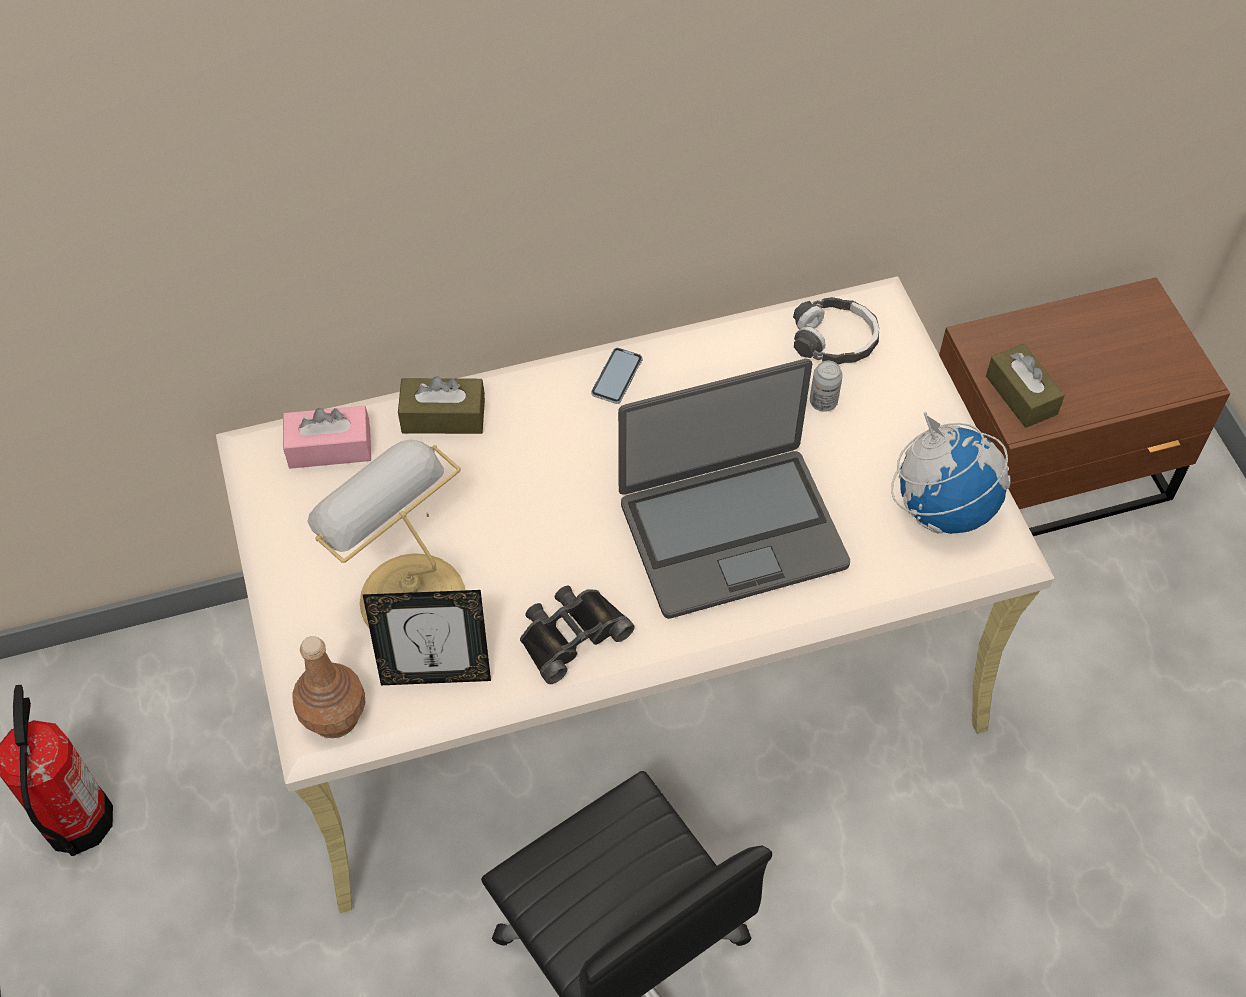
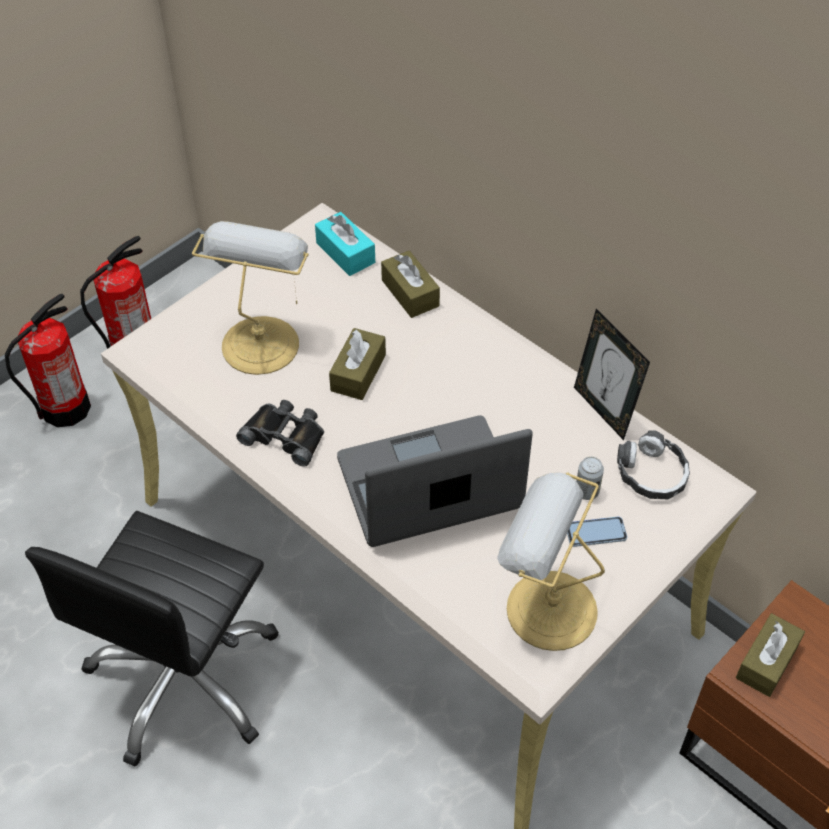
camera: 60 degrees right, 5 degrees down
(112, 951) = (65, 408): none -> fire extinguisher
(329, 447) = (345, 253): pink tissue box -> turquoise tissue box
(334, 717) = (153, 350): brown bottle -> none
(436, 674) = (212, 382): picture frame -> picture frame (603, 410)
(527, 521) = (358, 373): none -> brown tissue box
(617, 377) = (513, 364): phone -> phone (596, 532)
(731, 531) = (429, 486): laptop -> laptop turned 120 degrees clockwise
(942, 508) = (546, 608): globe -> table lamp

